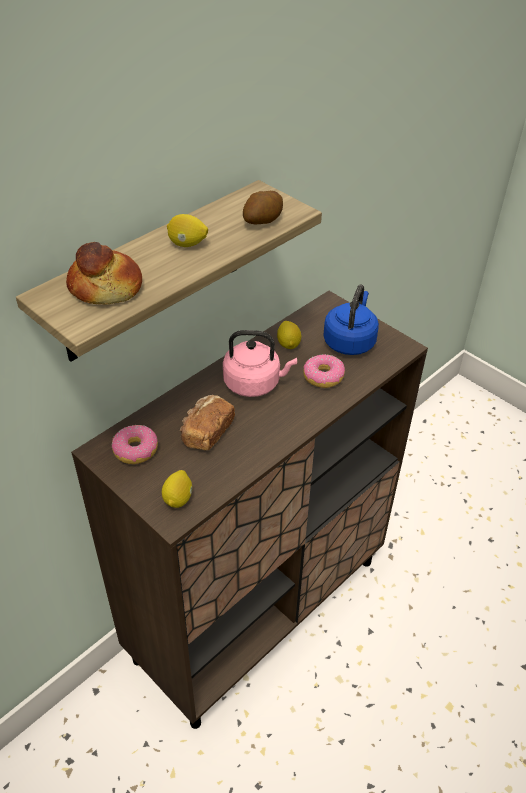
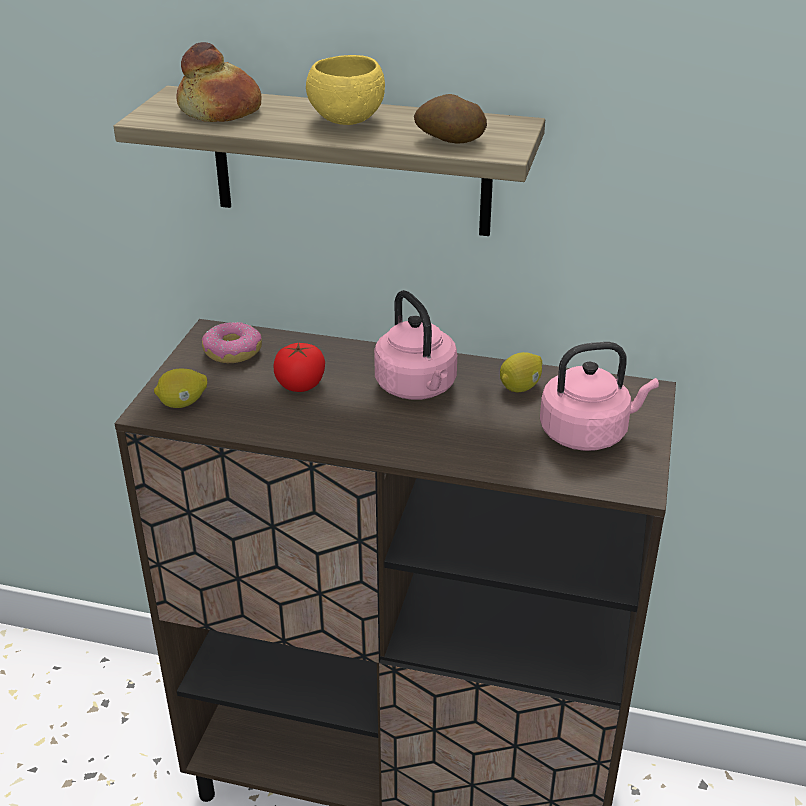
camera: 60 degrees right, 10 degrees down
(187, 244) = (346, 120): lemon -> yellow bowl
(206, 432) = (300, 385): bread -> tomato
(323, 376) = (489, 435): donut -> none
(350, 341) = (588, 433): blue kettle -> pink kettle

